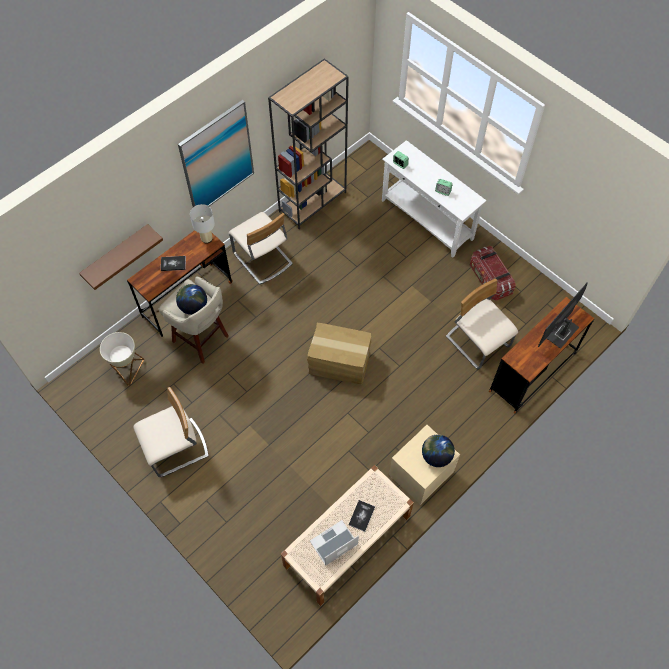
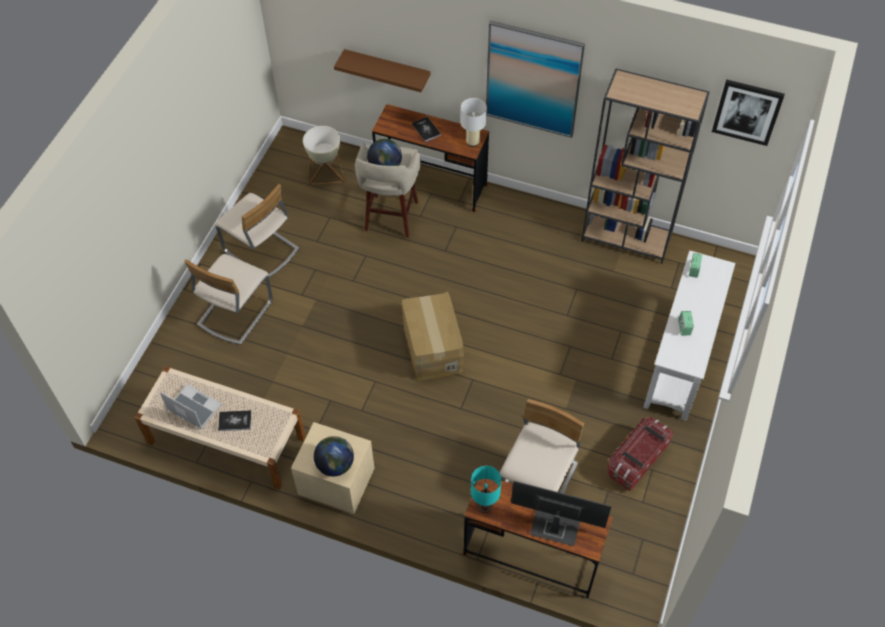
camera: 65 degrees right, 5 degrees down
(262, 259) = (520, 225): beige chair -> beige chair (235, 313)
(344, 51) = (747, 112): none -> picture
(528, 366) = (484, 506): none -> turquoise table lamp

